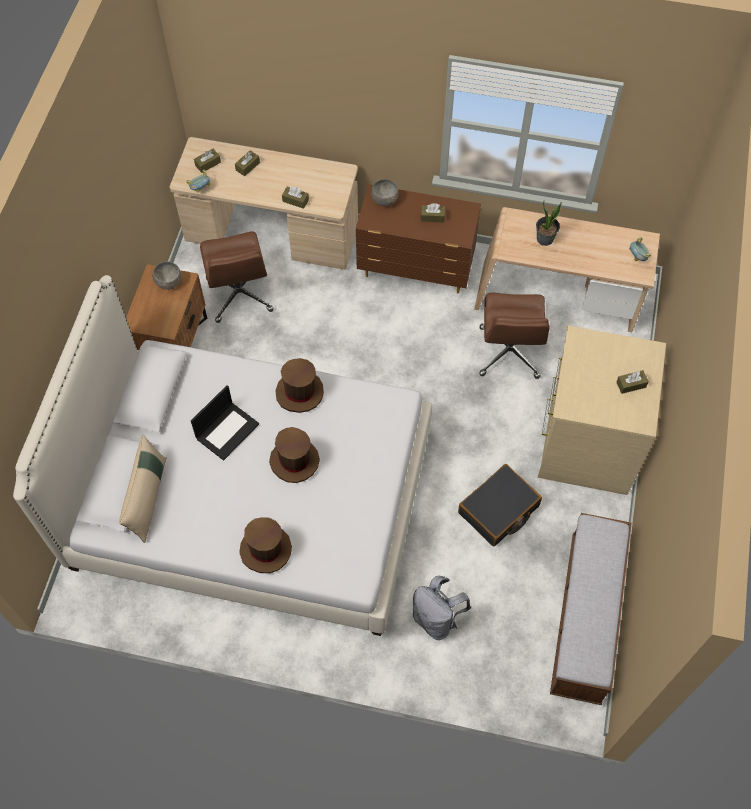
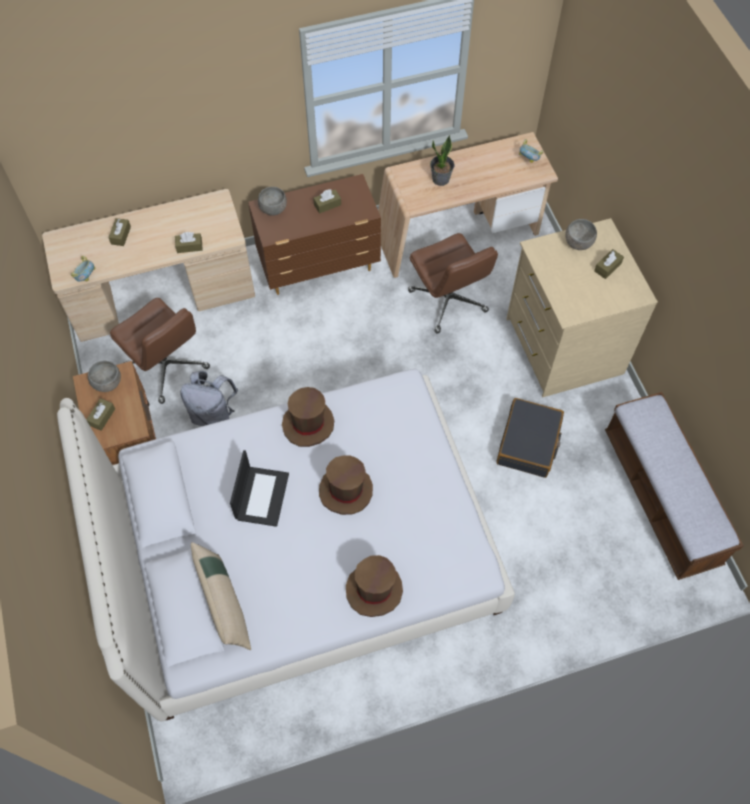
camera: 30 degrees left, 0 degrees up
(208, 164) = (78, 250): brown tissue box -> brown tissue box (102, 417)
(436, 618) = (539, 568): grey backpack -> grey backpack (214, 415)
(619, 350) = (577, 243): none -> grey bowl

